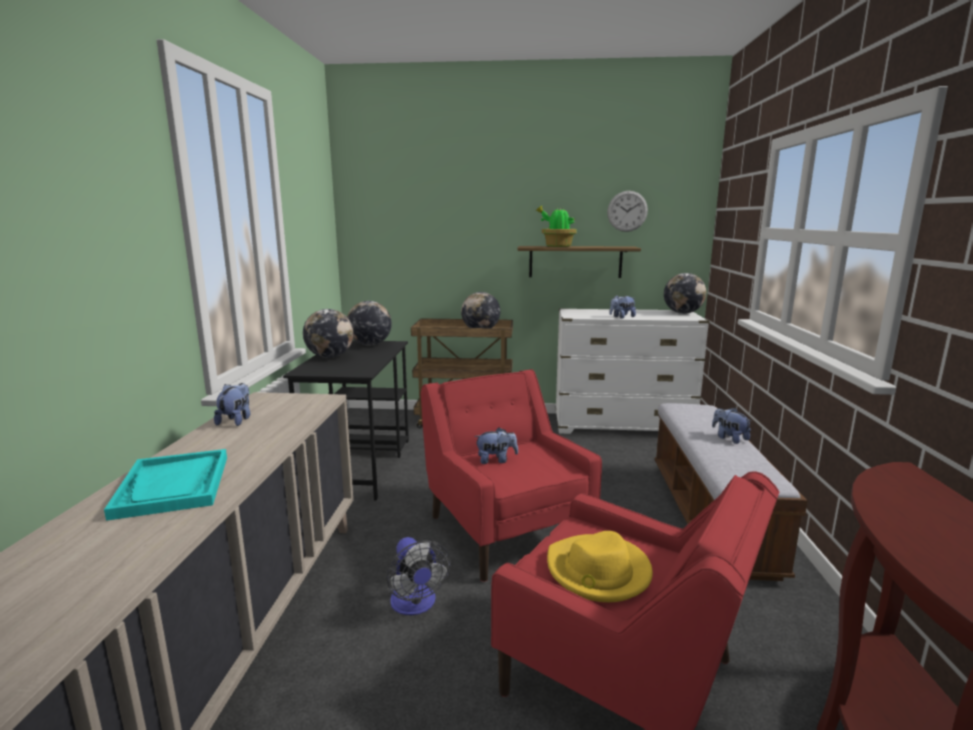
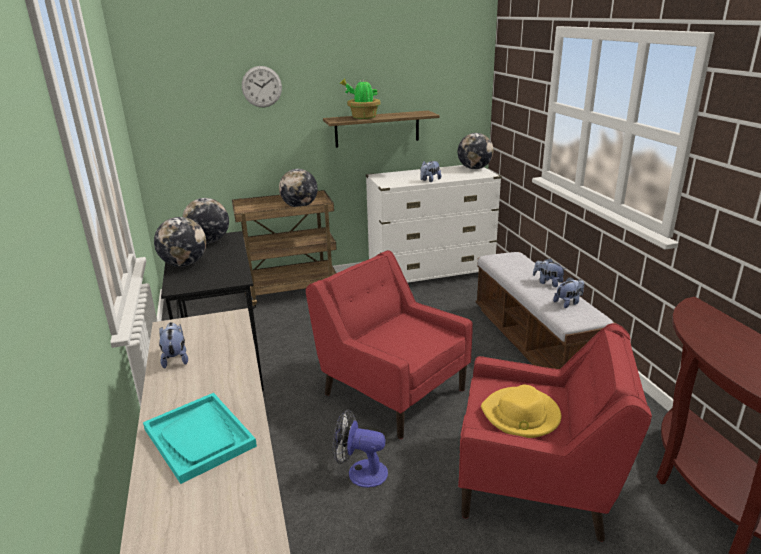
camera: 20 degrees left, 10 degrees up
(415, 605) = (360, 472): fan -> fan turned 150 degrees clockwise
(496, 460) = (386, 338): plush toy -> plush toy (568, 303)
(627, 211) = (420, 78): wall clock -> wall clock (261, 86)

